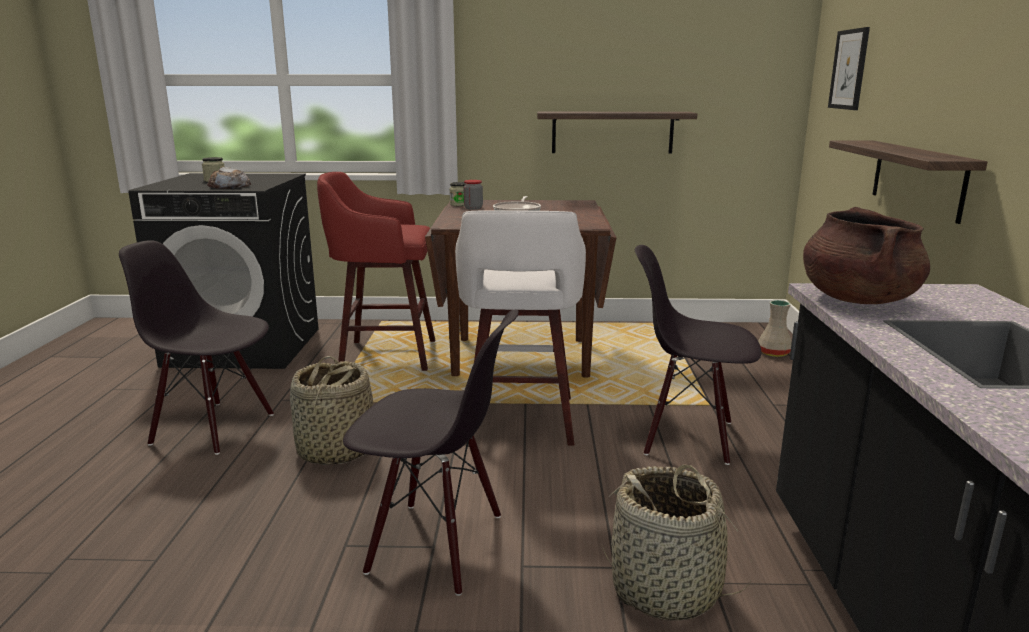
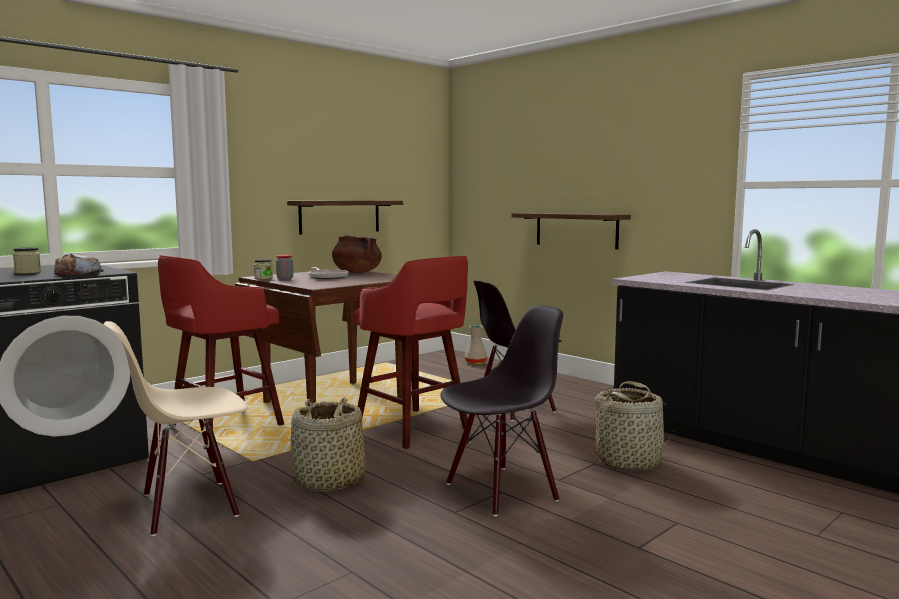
camera: 45 degrees left, 10 degrees down
(214, 428) = (188, 506): black chair -> beige chair
(519, 421) = (413, 429): white stool -> red stool
(849, 69) = (492, 171): picture -> none
(857, 299) = (654, 279): brown cooking pot -> brown cooking pot (356, 272)

